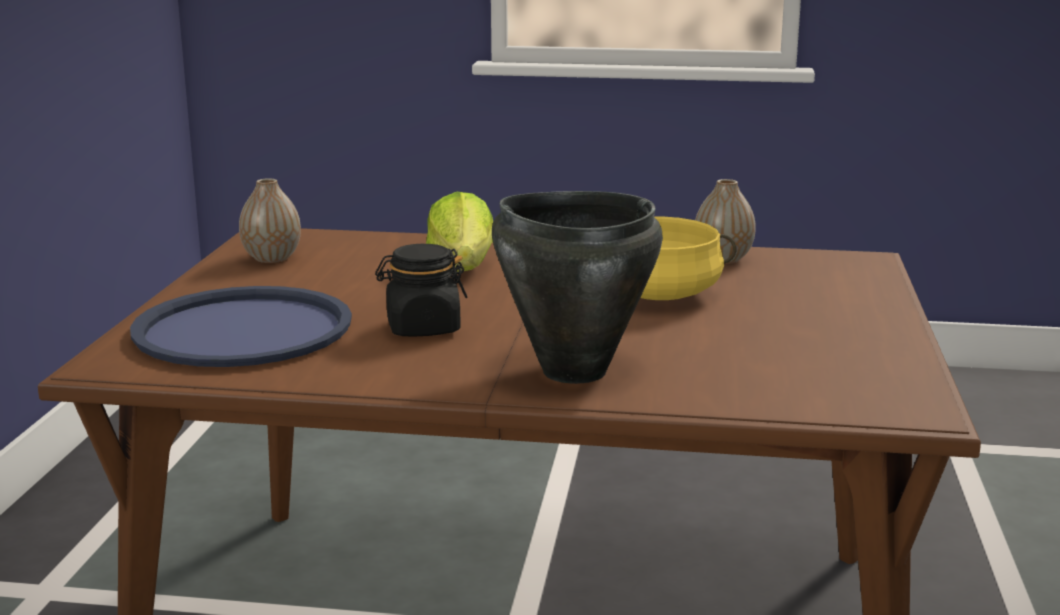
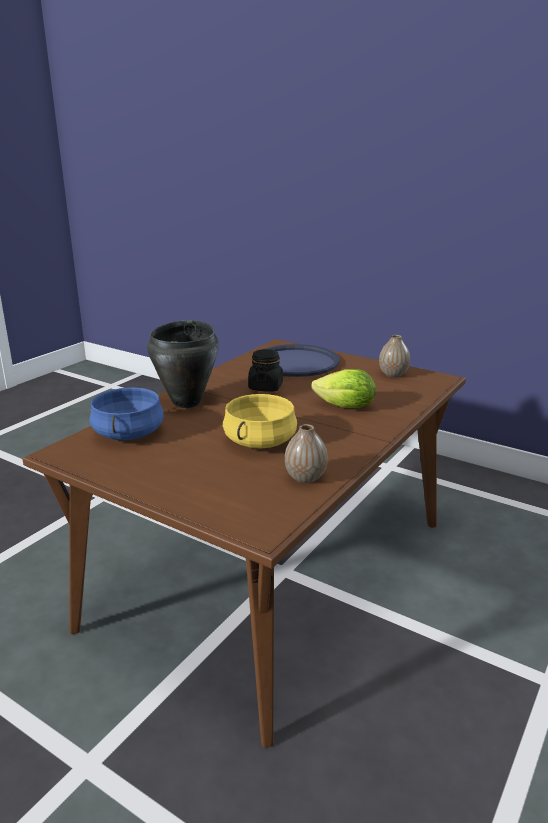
camera: 115 degrees right, 5 degrees up
(769, 380) = (128, 433): none -> blue cooking pot

